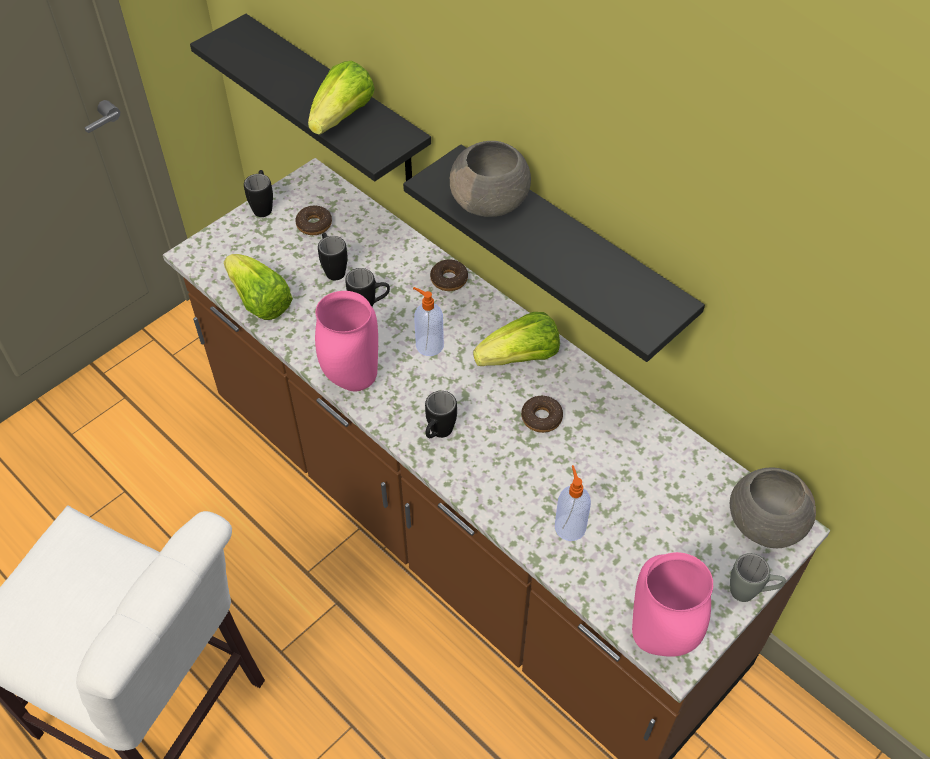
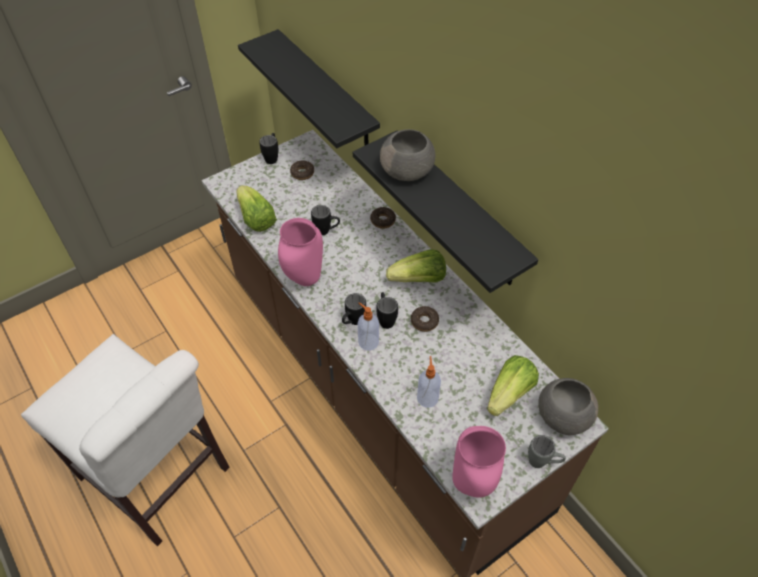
camera: 10 degrees right, 0 degrees up
(333, 268) = (308, 203): black mug -> black mug (385, 318)
(342, 117) = (324, 103): lettuce -> lettuce (509, 393)
(428, 345) = (359, 262): soap dispenser -> soap dispenser (367, 341)

